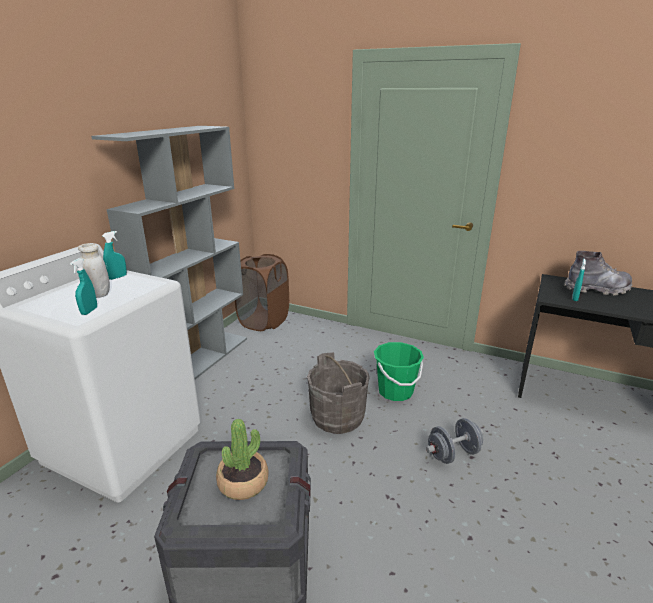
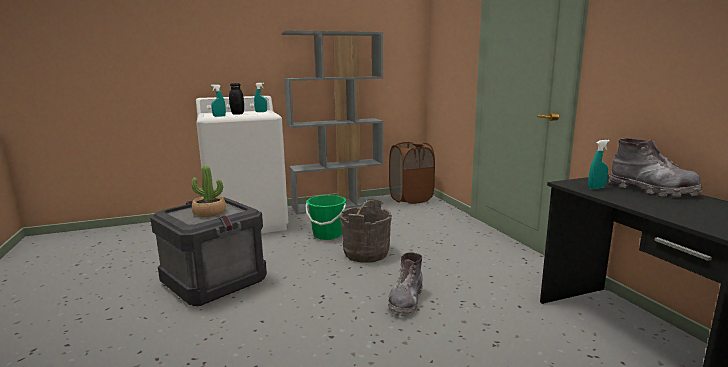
camera: 45 degrees right, 10 degrees down
(98, 294) = (237, 114): white jar -> black jar
(395, 391) = (432, 258): green bucket -> green bucket (327, 235)
(453, 454) = (406, 301): grey dumbbell -> grey boot

